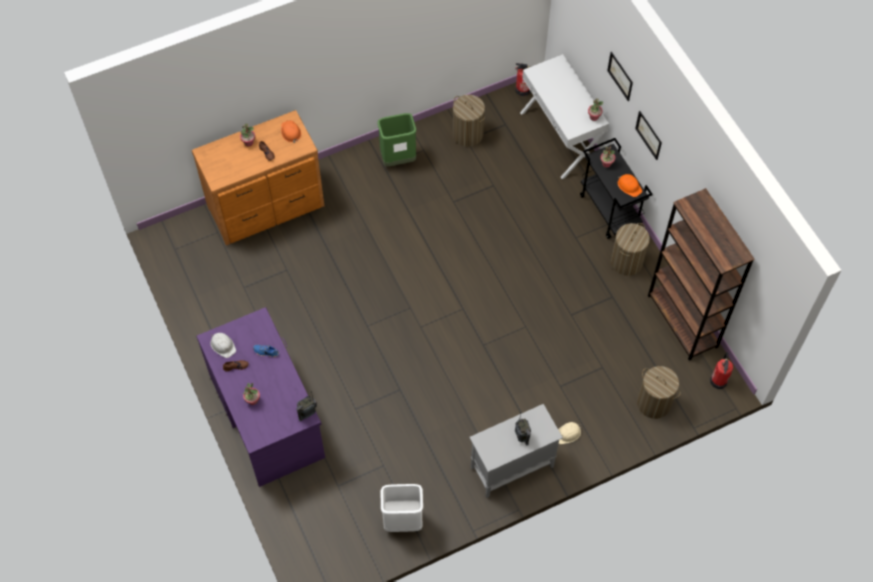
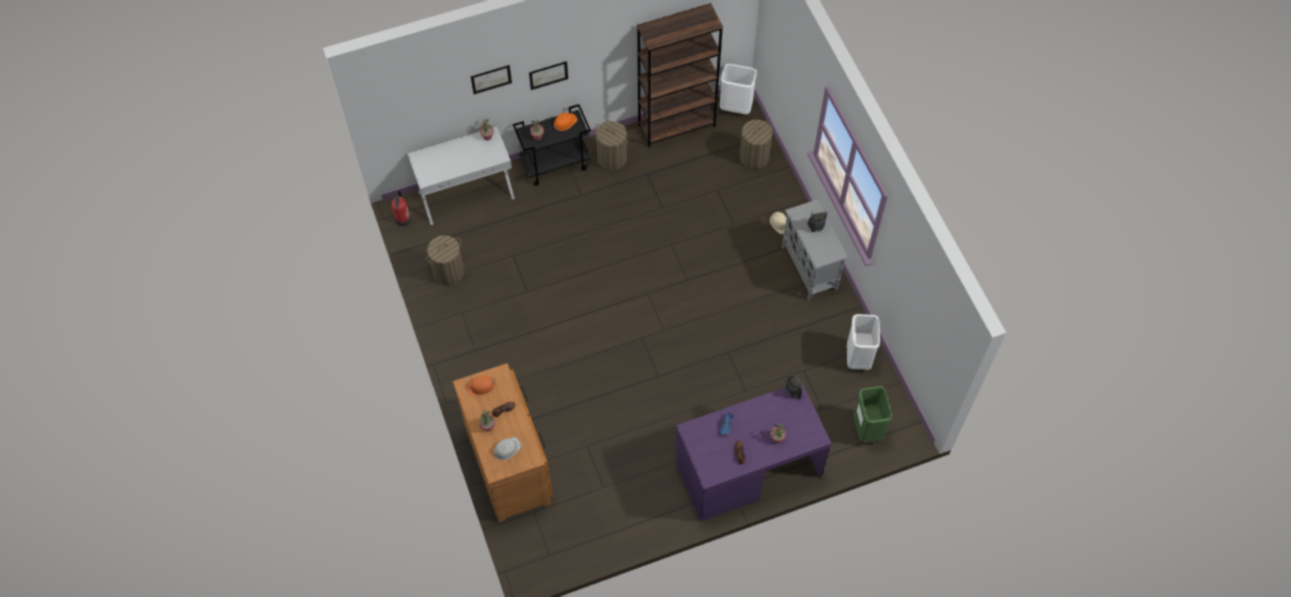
camera: 85 degrees left, 0 degrees up
(223, 345) = (716, 464): white hard hat -> white hard hat (507, 449)
(398, 159) = (469, 336): green trash can -> green trash can (867, 429)
(718, 380) = (735, 108): fire extinguisher -> white trash can

